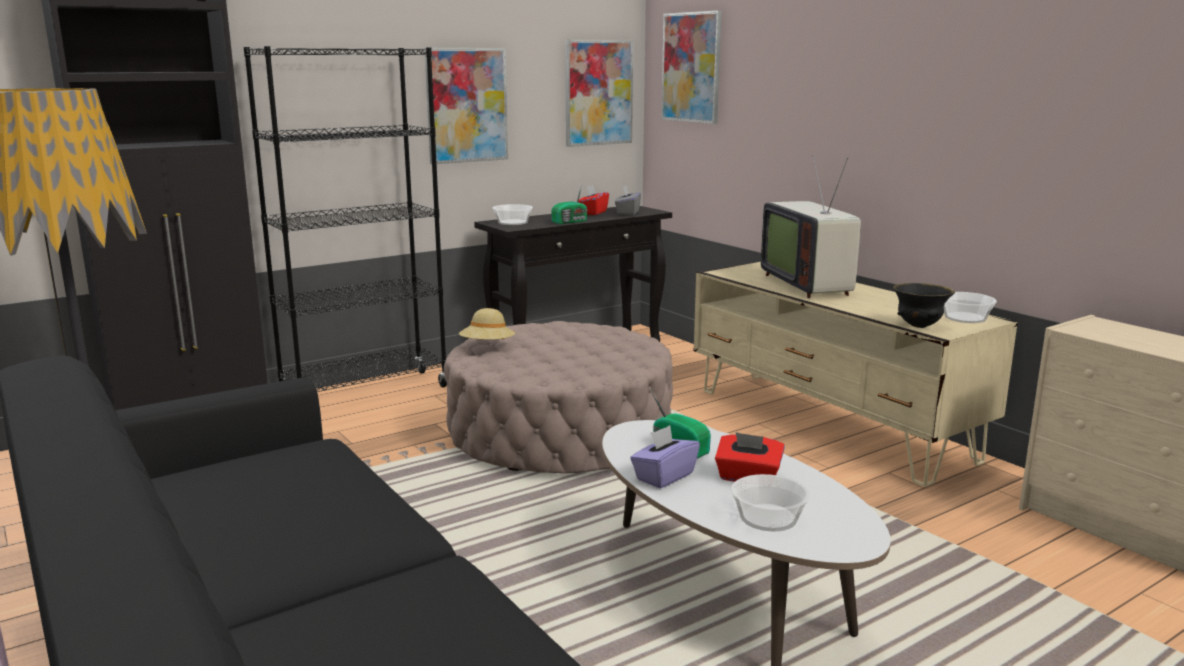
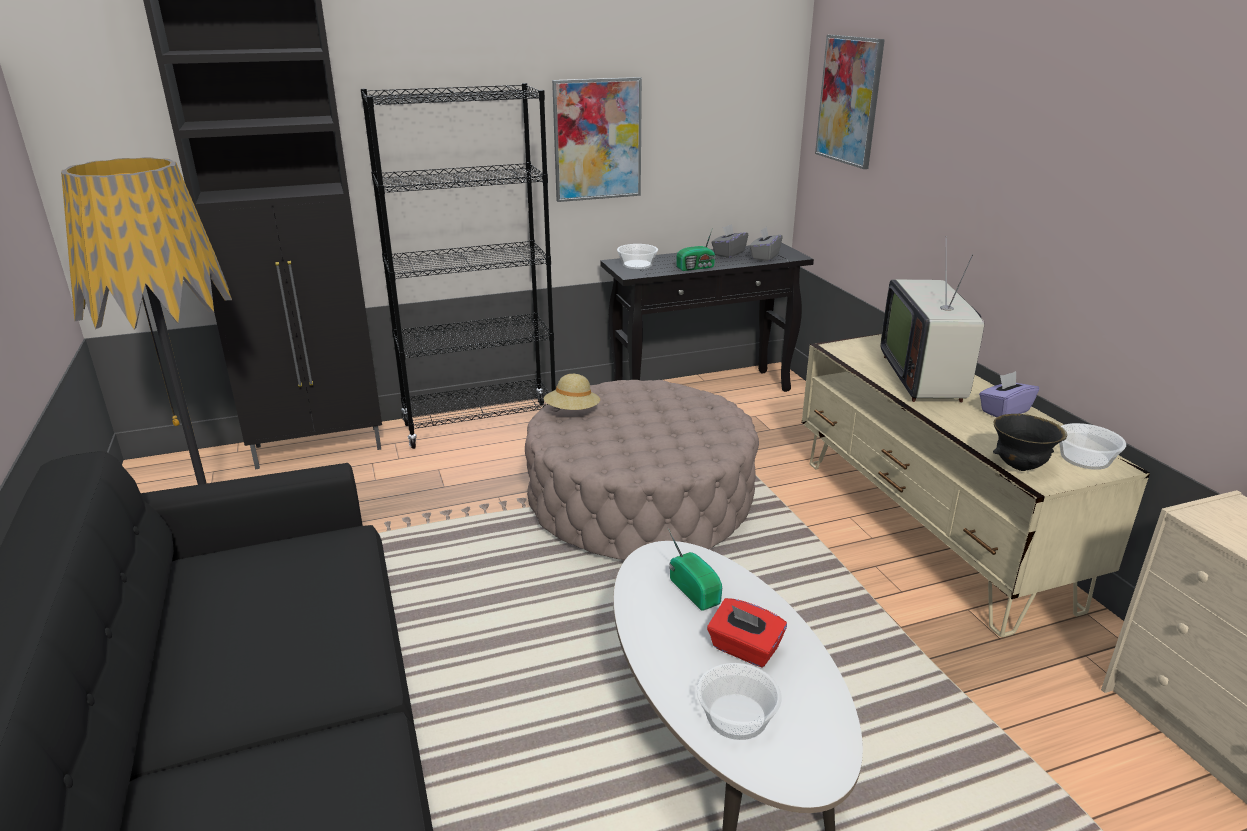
camera: 15 degrees right, 10 degrees up
(593, 212) = (728, 253): red tissue box -> grey tissue box
(598, 93) = (748, 122): picture -> none
(664, 476) = (657, 631): purple tissue box -> purple tissue box (1004, 411)

